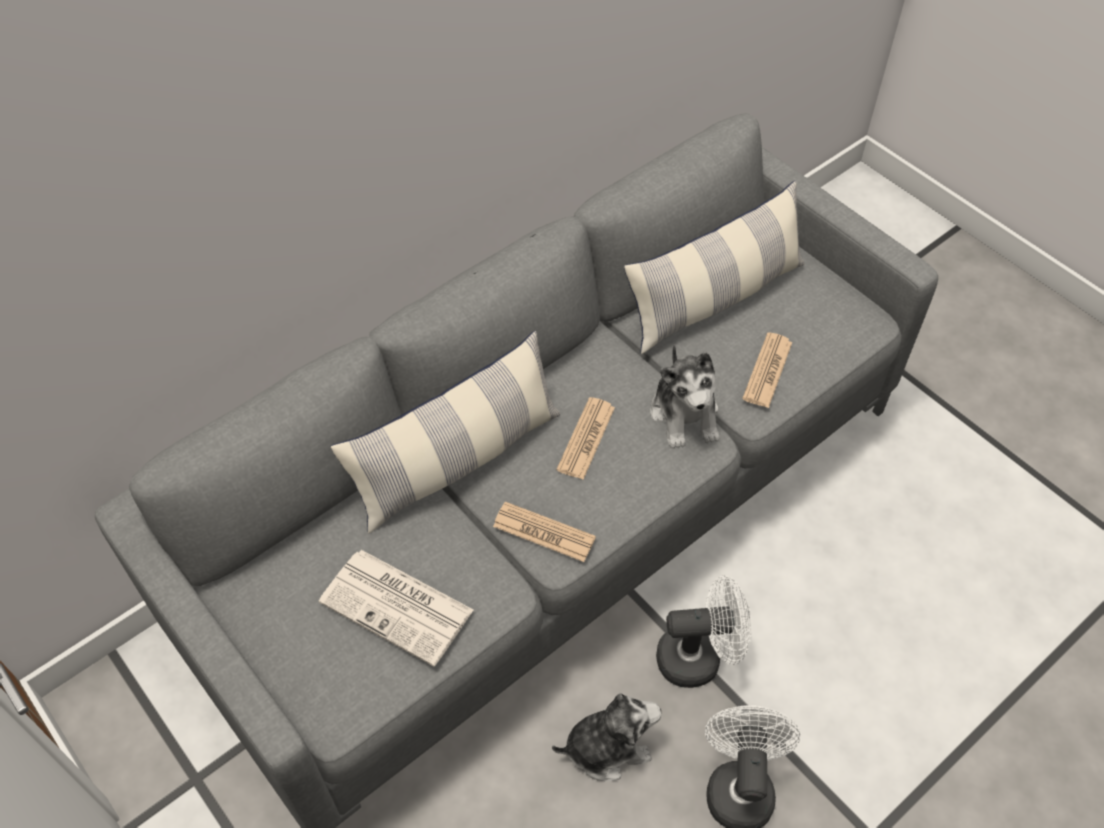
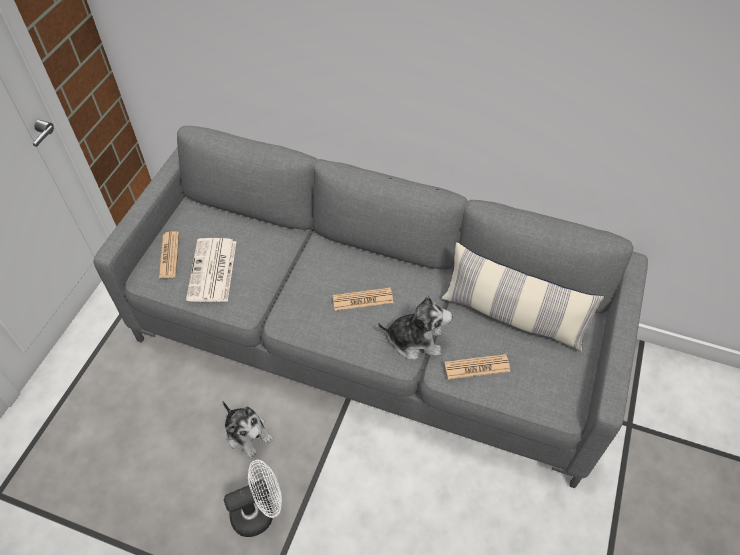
camera: 60 degrees right, 0 degrees up
(458, 461) = (312, 253): pillow -> none
(544, 532) = (291, 309): newspaper -> newspaper (169, 255)
(685, 414) = (415, 340): plush toy -> plush toy turned 135 degrees counterclockwise
(699, 657) = (326, 455): white fan -> none

